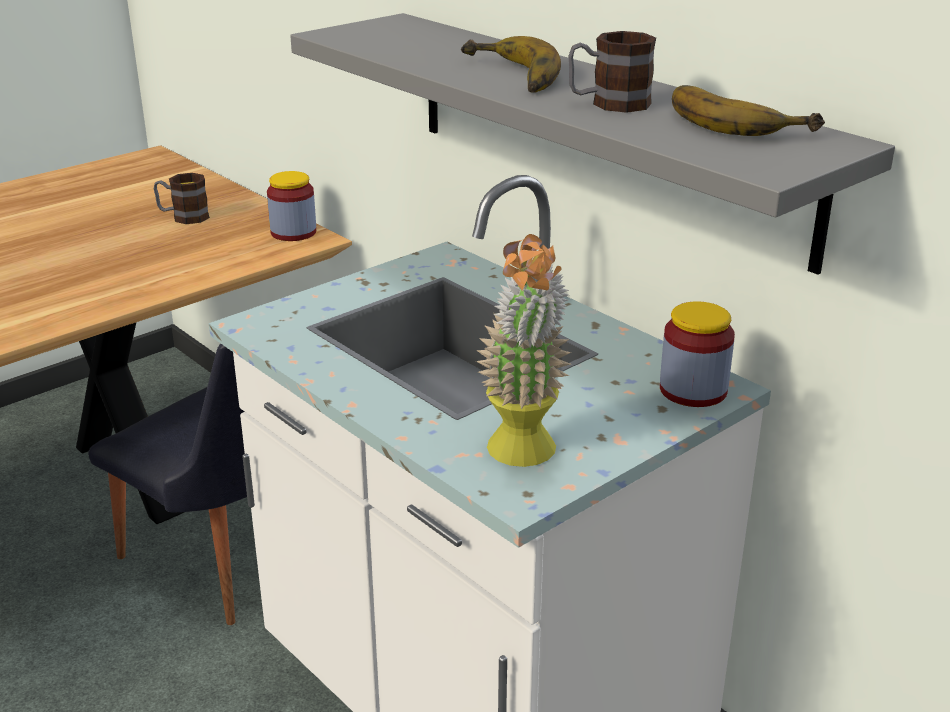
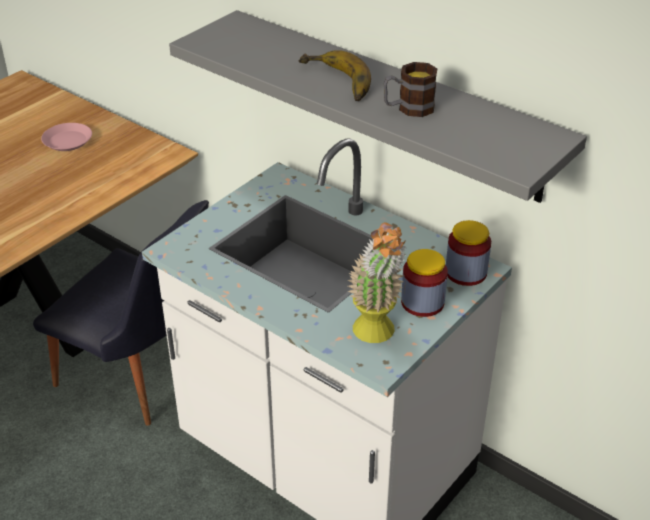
camera: 10 degrees left, 10 degrees up
(183, 217) = (67, 141): mug -> pink plate
(293, 232) = (154, 149): jar -> jar (422, 302)
(738, 121) = (491, 120): banana -> none

